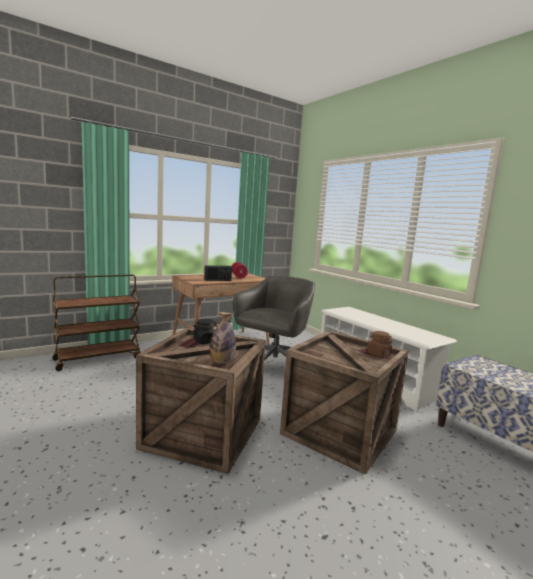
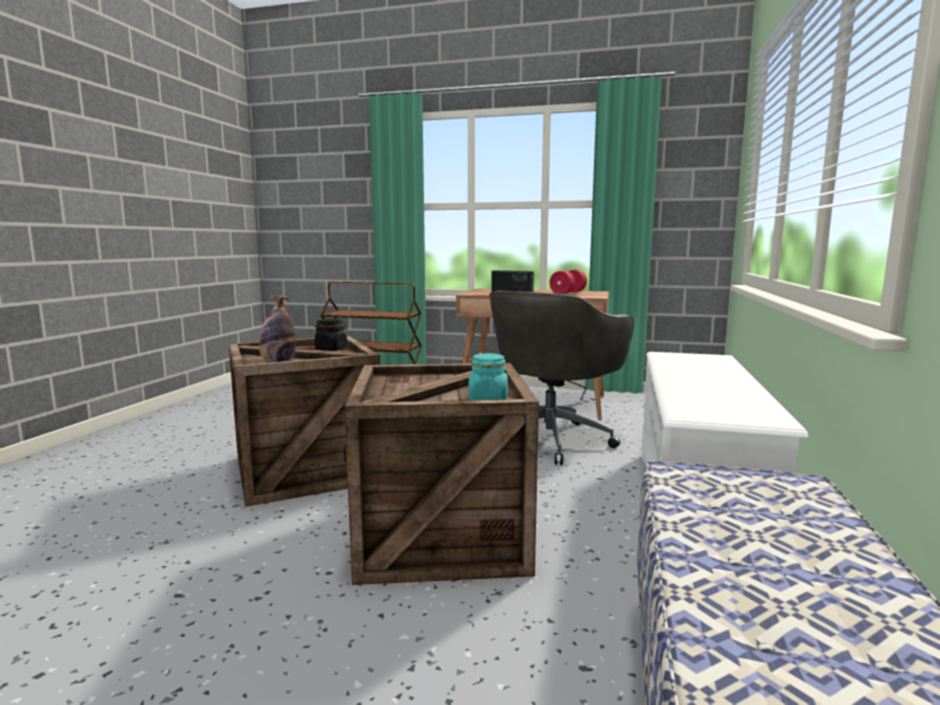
camera: 50 degrees right, 0 degrees up
(273, 364) = (551, 439): grey office chair -> grey office chair turned 135 degrees clockwise
(378, 354) = (488, 399): brown jar -> turquoise jar

